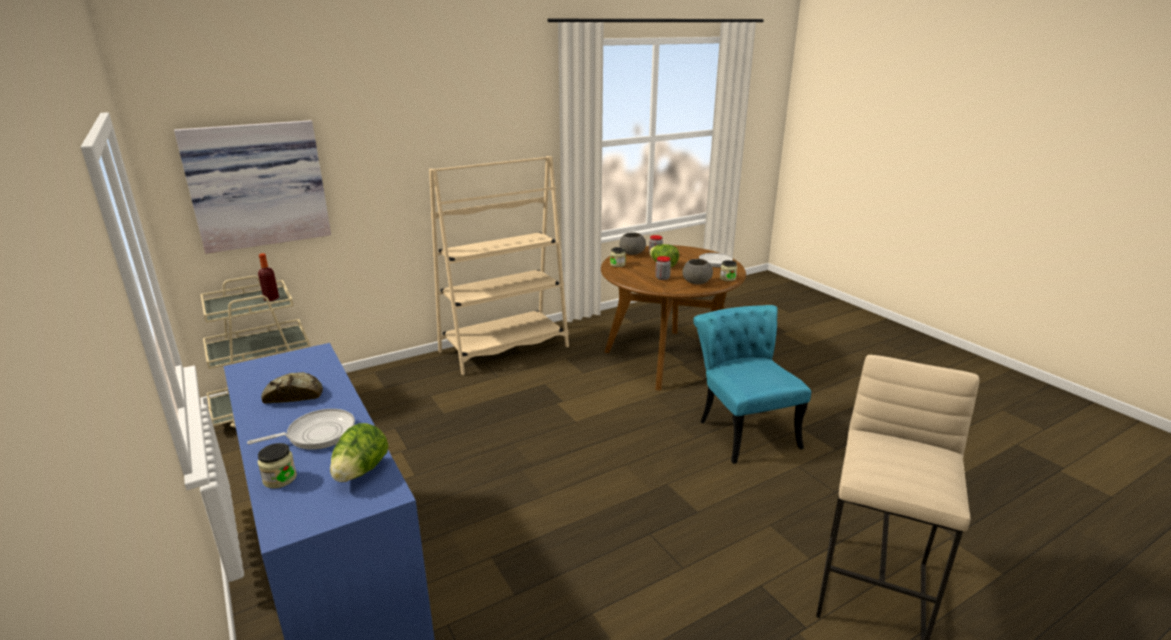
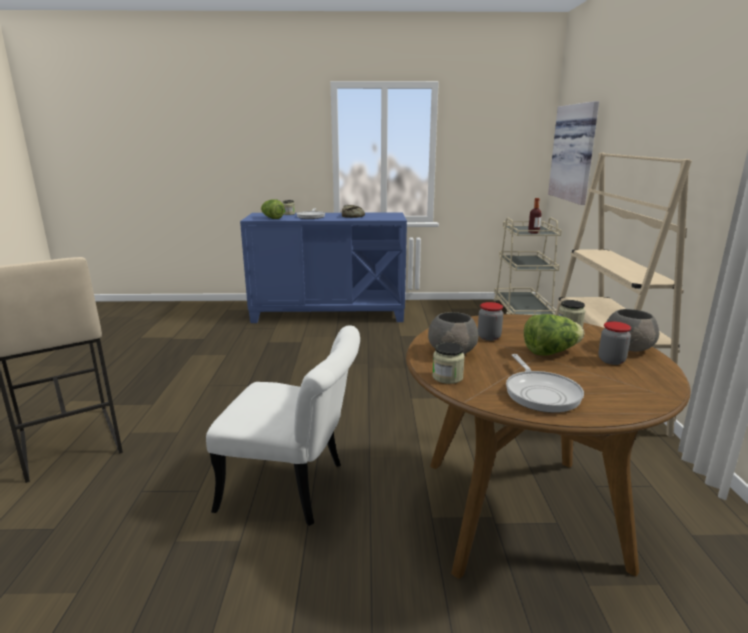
camera: 120 degrees right, 5 degrees down
(743, 429) = (295, 488): turquoise chair -> white chair

